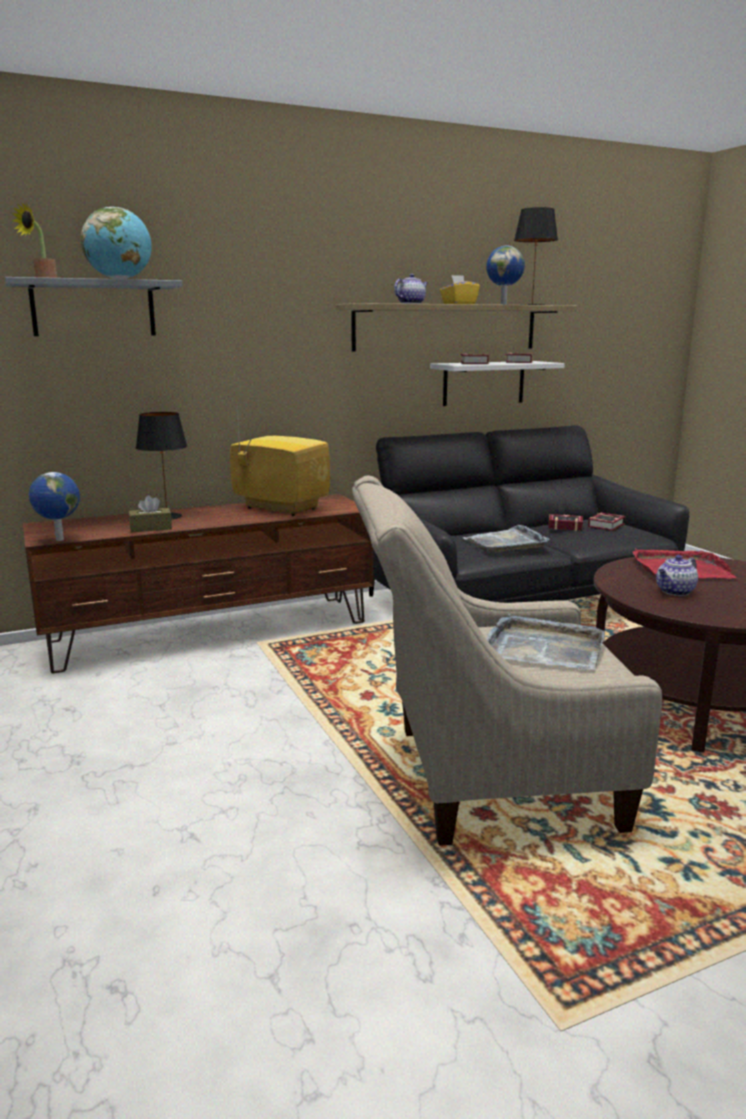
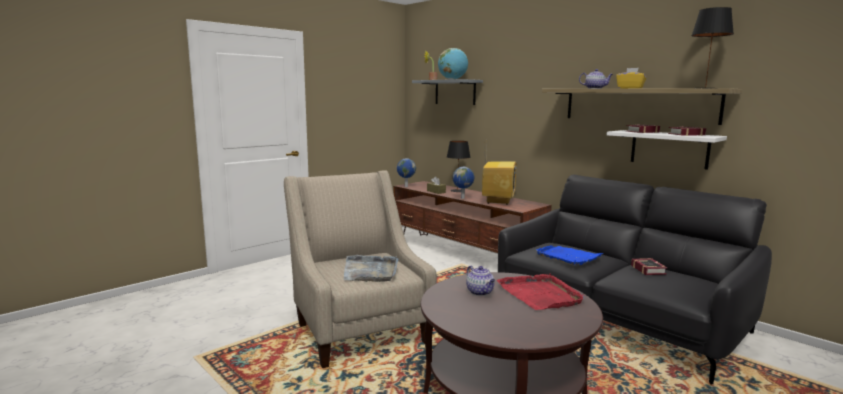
camera: 70 degrees right, 5 degrees down
(503, 304) = (662, 88): globe -> globe (463, 198)
(505, 543) = (568, 257): grey tray -> blue tray
(607, 525) = (679, 282): book -> none
(675, 592) = (480, 292): teapot -> teapot turned 150 degrees counterclockwise

